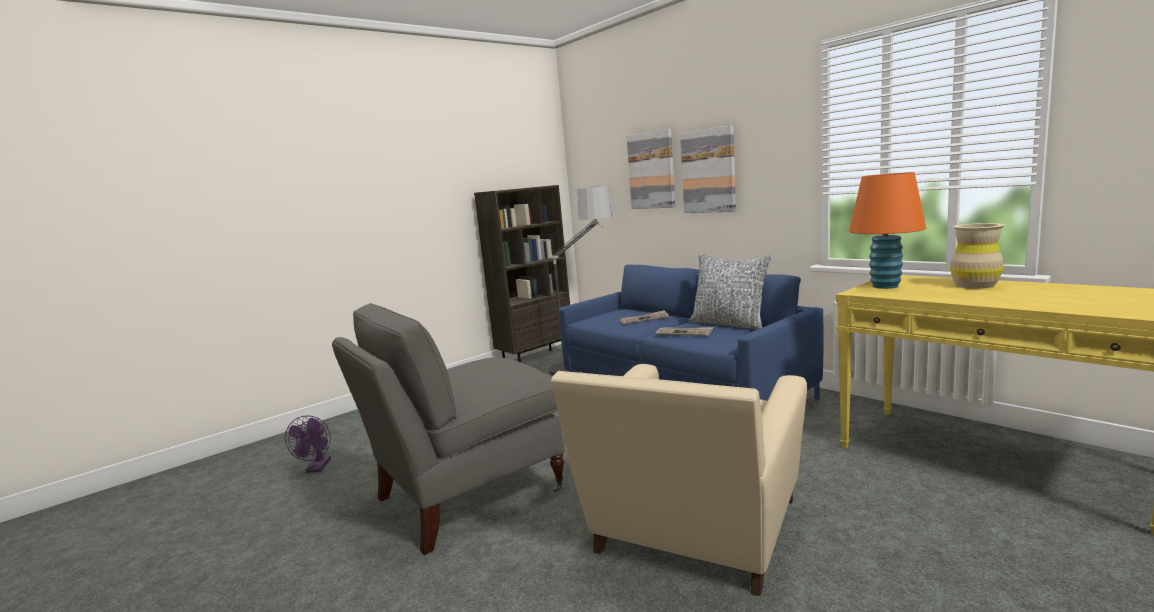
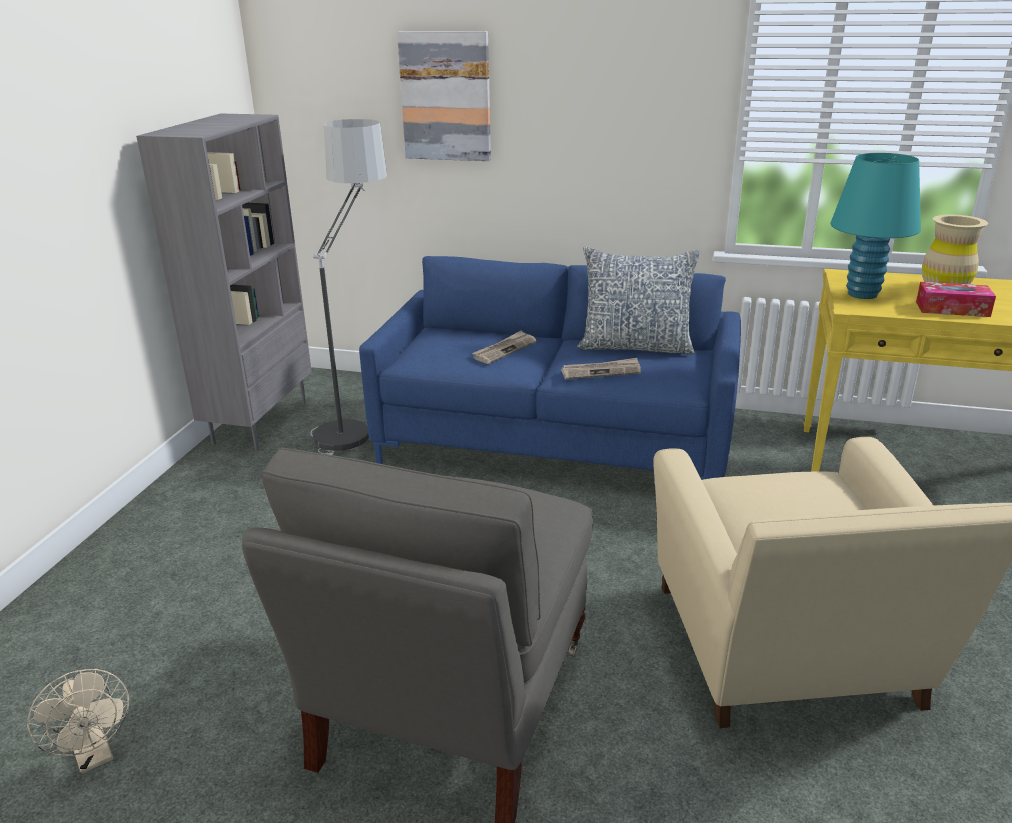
camera: 35 degrees left, 15 degrees up
(317, 468) = (95, 756): purple fan -> beige fan
(536, 359) = (260, 423): brown bookcase -> grey bookcase
(708, 171) = (556, 108): picture -> none
(885, 286) = (862, 294): orange table lamp -> turquoise table lamp
(950, 296) = (952, 309): none -> tissue box

